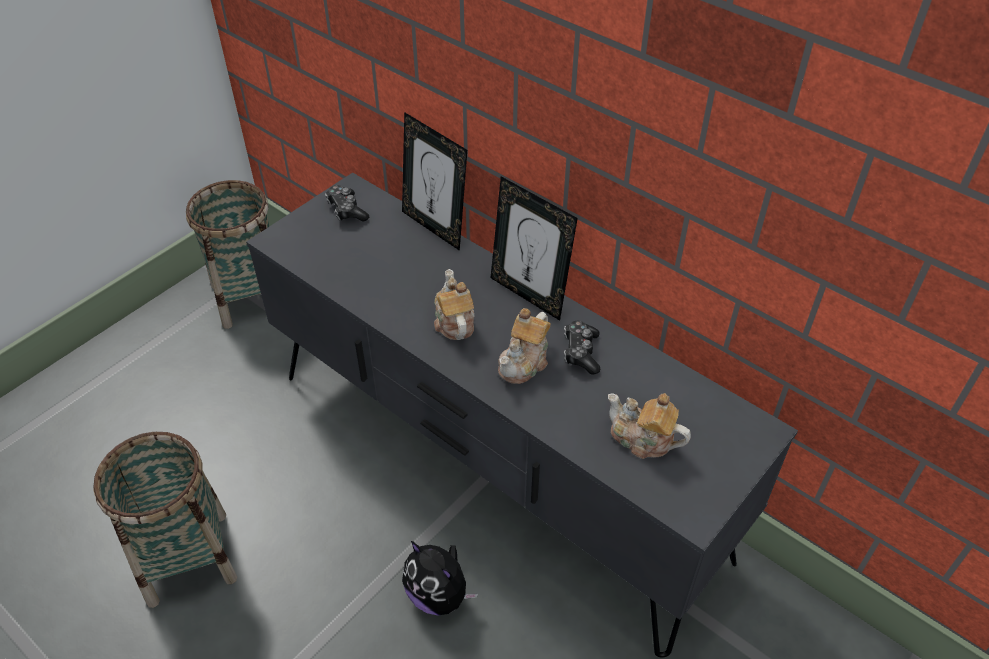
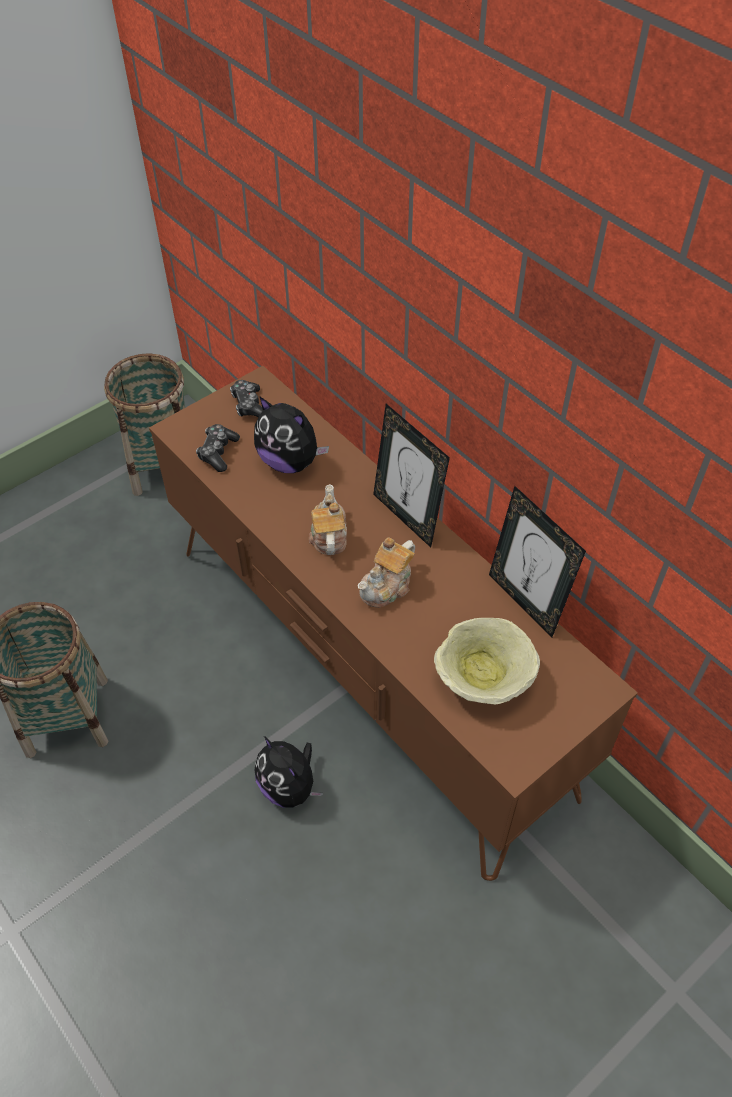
camera: 10 degrees right, 5 degrees up
(399, 257) = (290, 461): none -> plush toy
(435, 227) = (331, 434): picture frame -> picture frame (525, 601)
(496, 463) = (368, 667): grey tv stand -> brown tv stand
(581, 352) = (444, 583): game controller -> game controller (218, 452)
(642, 439) = (482, 680): teapot -> beige bowl

